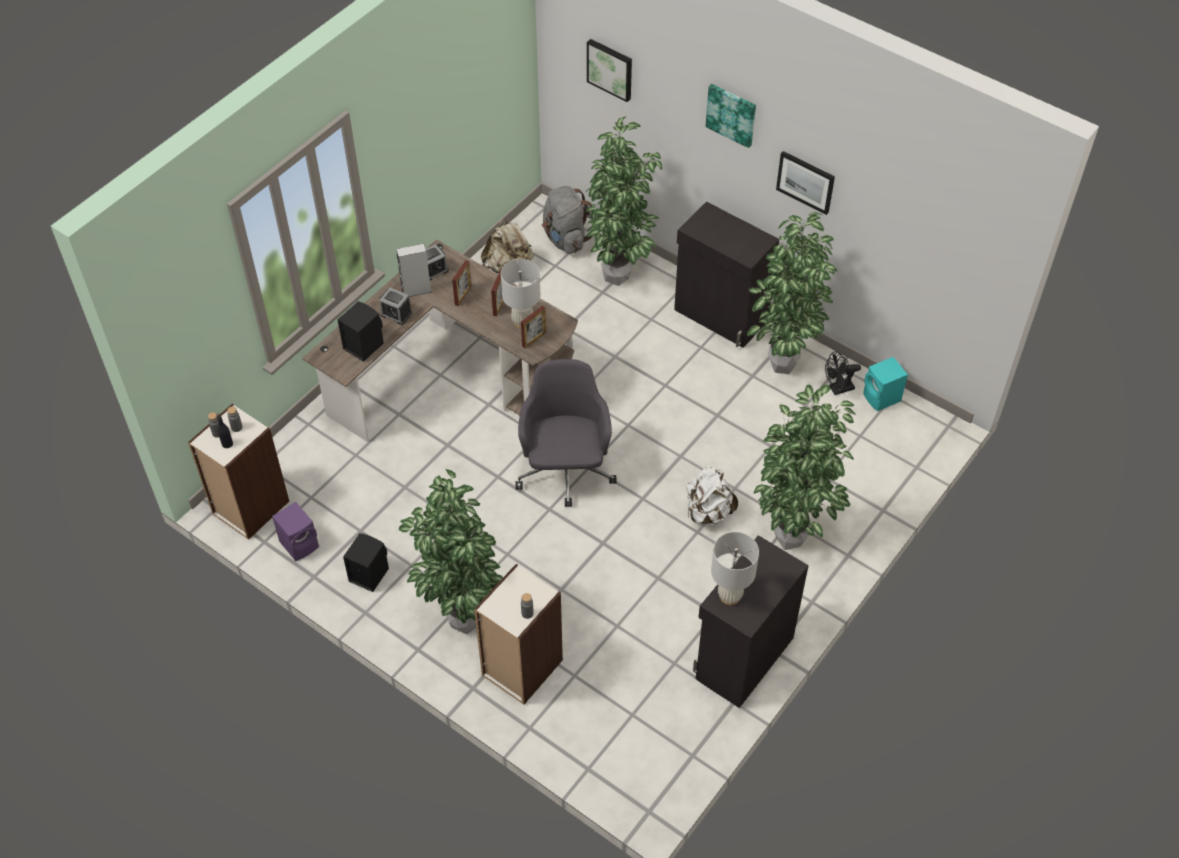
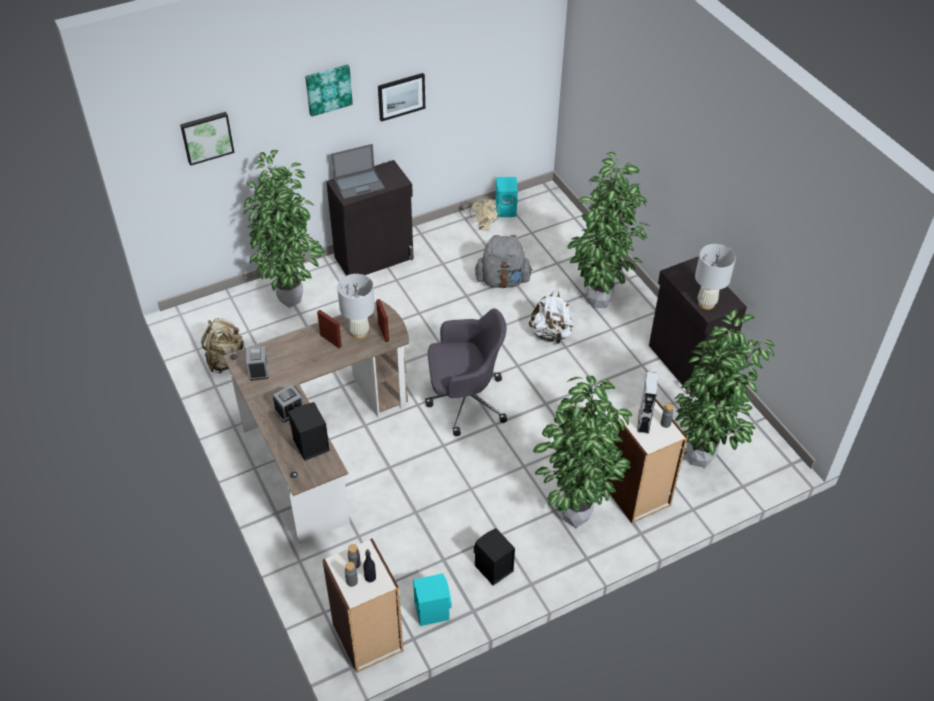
camera: 65 degrees left, 5 degrees down
(300, 544) = (432, 610): purple speaker -> turquoise speaker
(416, 291) = (273, 388): grey speaker -> grey speaker (643, 421)
(463, 295) = (302, 360): picture frame -> none
(565, 471) = (464, 401): grey office chair -> grey office chair turned 150 degrees clockwise
(566, 238) = (225, 314): grey backpack -> grey backpack (503, 280)
(719, 228) = (359, 184): none -> laptop
(783, 368) = (447, 245): potted plant -> potted plant (702, 459)
(838, 389) = (484, 226): black fan -> beige fan

